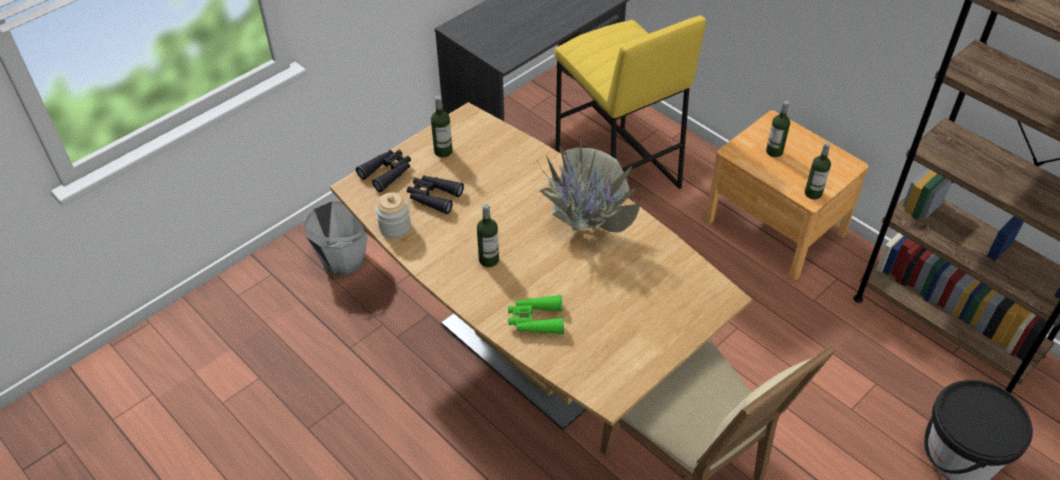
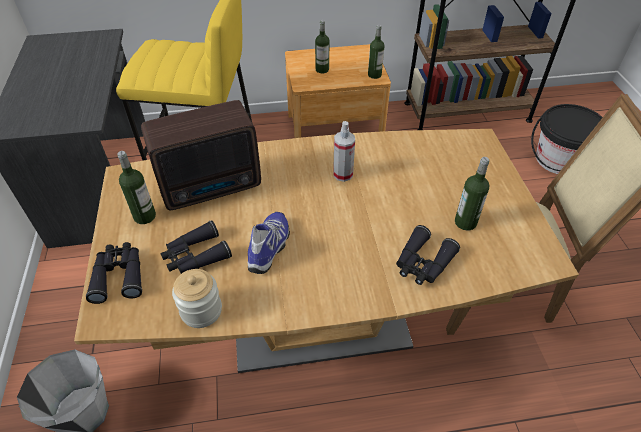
camera: 55 degrees left, 0 degrees up
(474, 229) = (270, 247): none -> shoe
(489, 260) = (319, 257): bottle -> bottle (465, 222)
(502, 166) = (213, 186): none -> radio
(535, 320) = (423, 263): green binoculars -> black binoculars
(586, 229) = (343, 174): potted plant -> spray bottle

